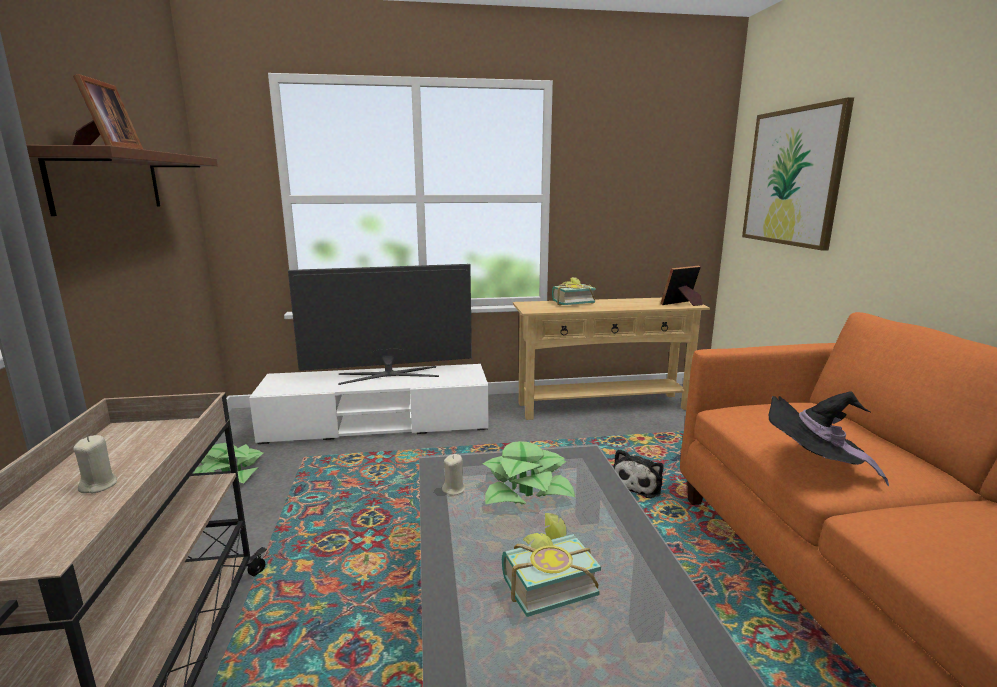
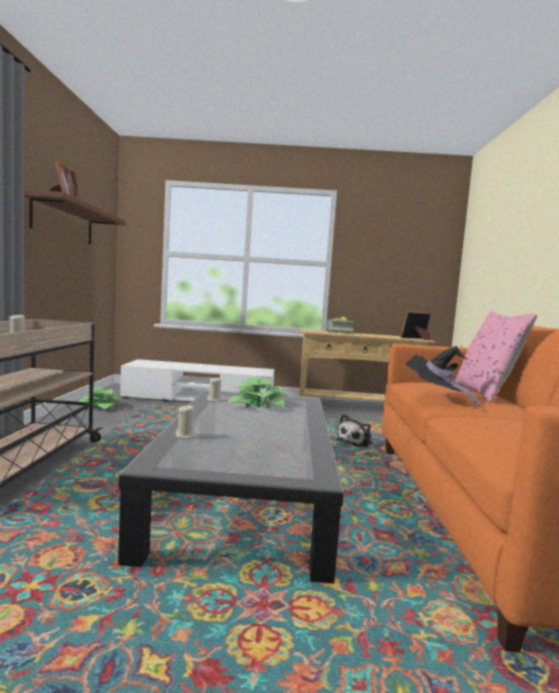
camera: 10 degrees right, 10 degrees down
(389, 375) = (211, 367): television -> none
(471, 632) = (185, 436): none -> beige candle
(545, 582) = (240, 430): book -> none
(792, 177) = (490, 252): picture -> none
(854, 428) = (485, 392): none -> pink pillow

